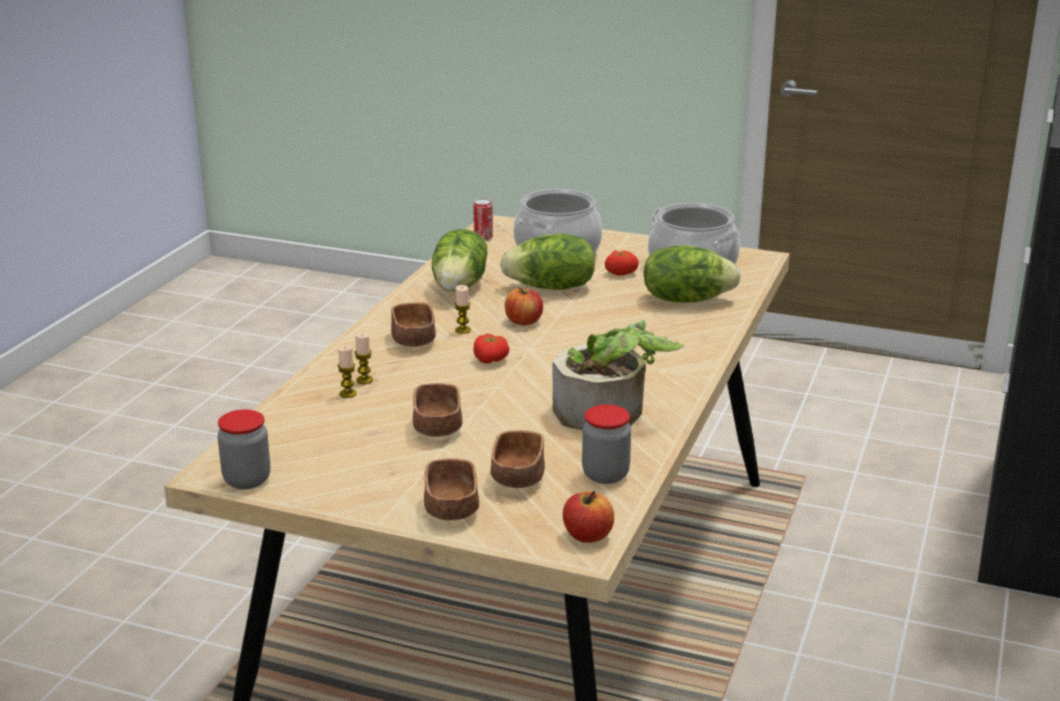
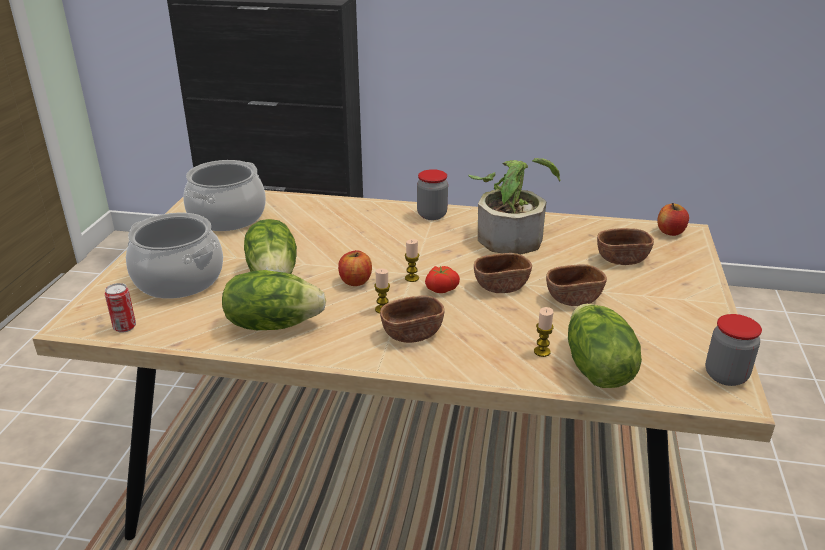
camera: 100 degrees left, 5 degrees up
(364, 380) = (510, 347): candle -> candle (412, 278)
(451, 508) = (681, 278): brown bowl -> brown bowl (501, 286)
(605, 474) = (595, 231): jar -> jar (432, 215)
(620, 272) = (236, 246): tomato -> none
(686, 299) = (297, 217): lettuce -> lettuce (595, 369)

